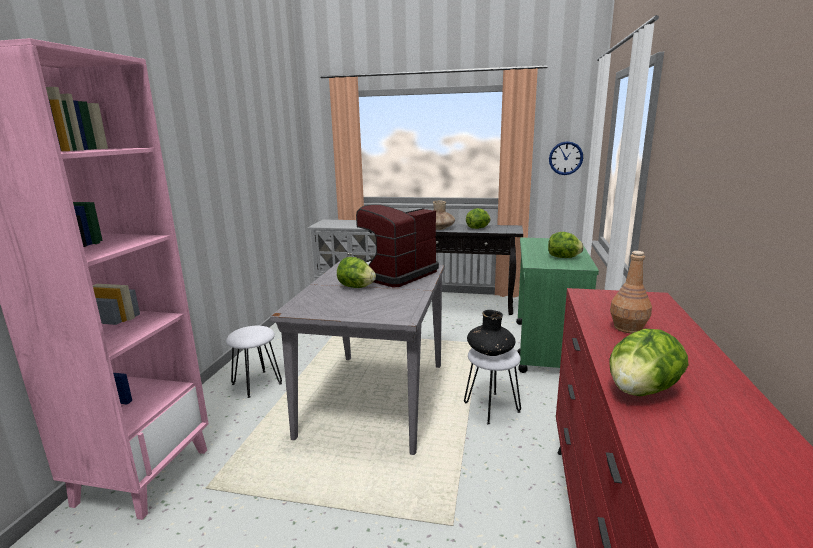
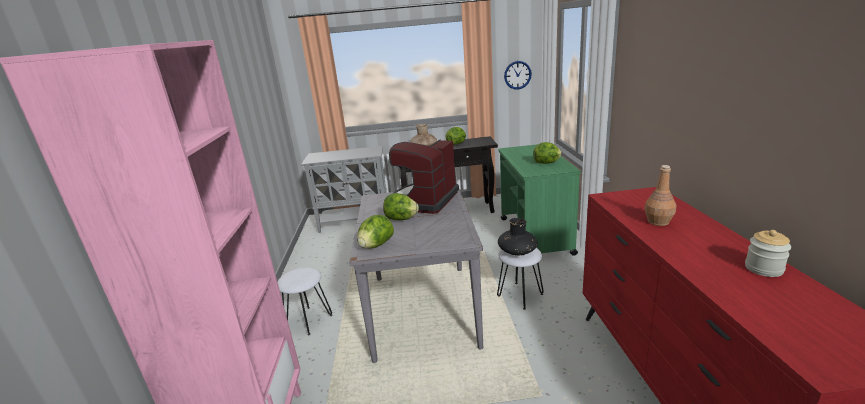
camera: 15 degrees left, 5 degrees up
(641, 391) = (707, 270): lettuce -> lettuce (376, 245)
(728, 405) = (763, 269): none -> jar

